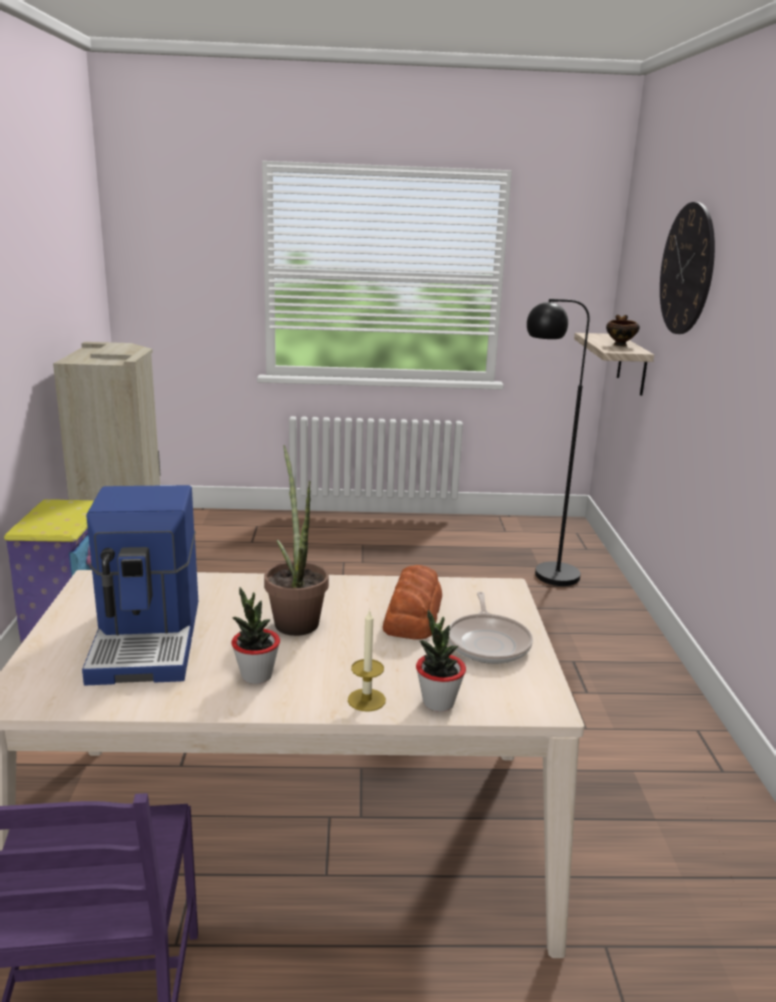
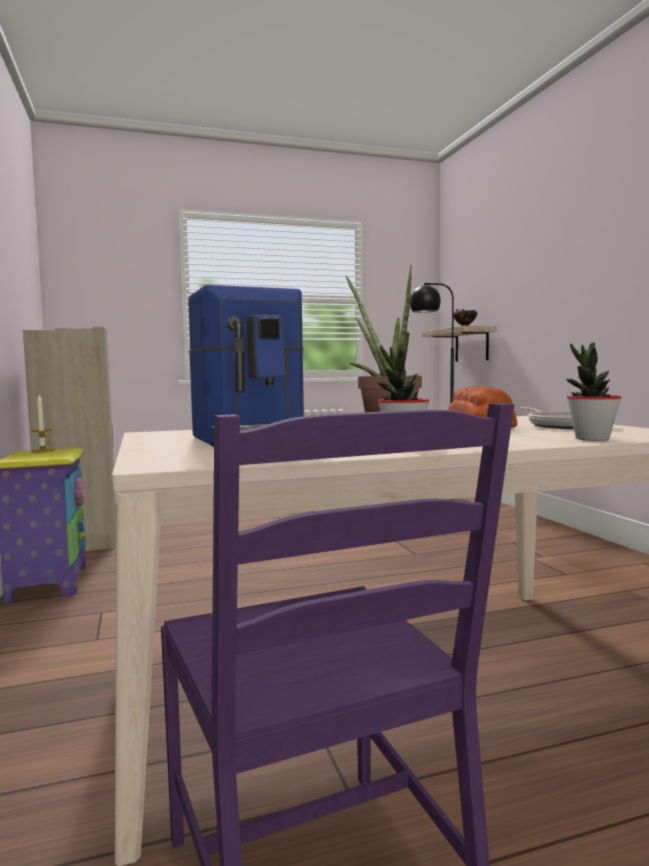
camera: 15 degrees left, 15 degrees down
(366, 700) = (529, 442): candle -> candle (42, 451)
(687, 269) = (519, 253): wall clock -> none

